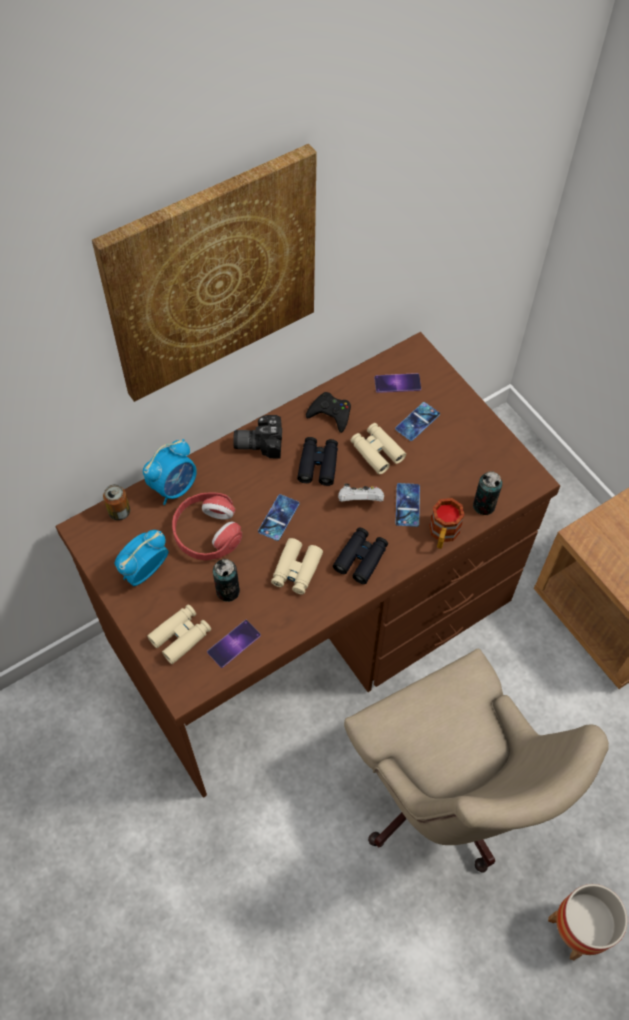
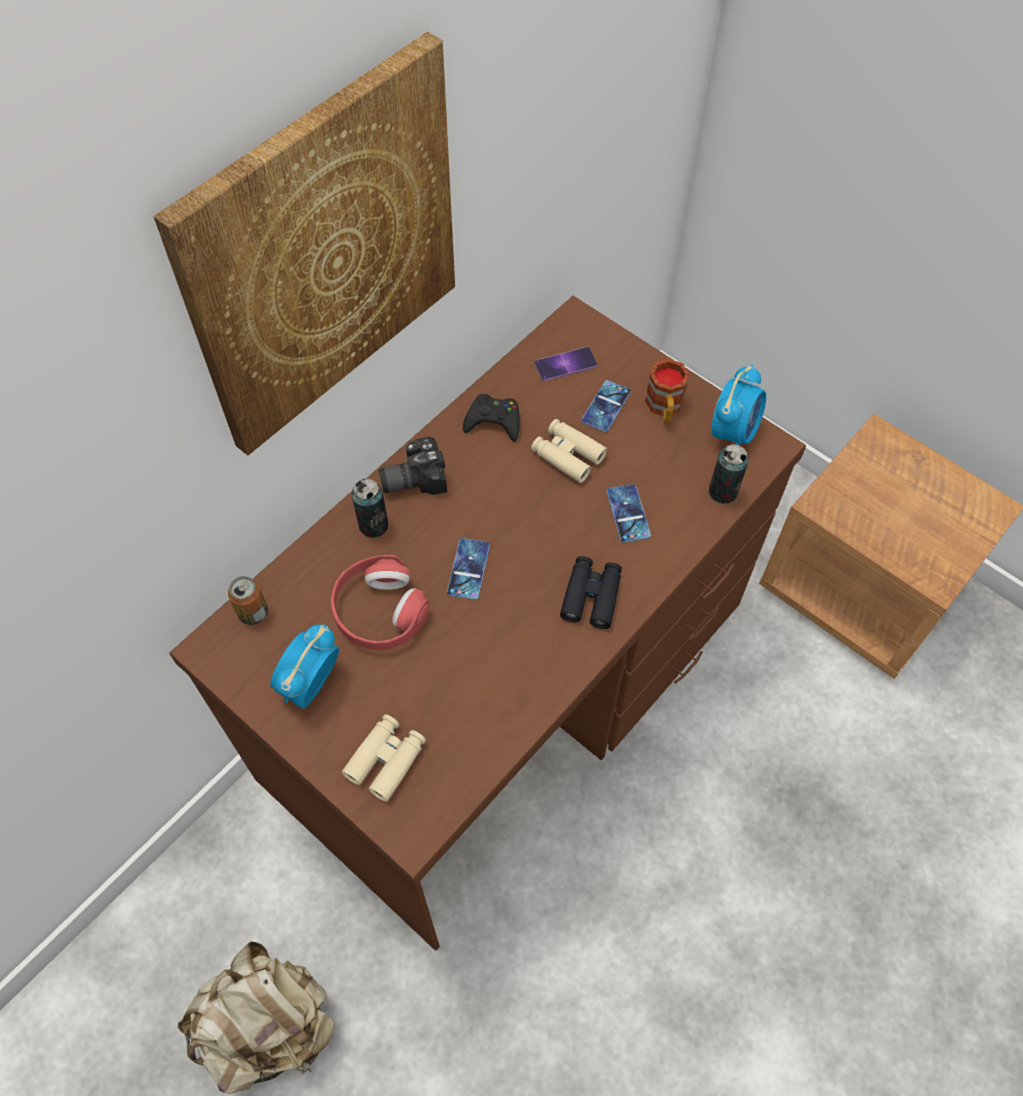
camera: 15 degrees left, 0 degrees up
(69, 817) = (268, 1026): none -> beige backpack
(174, 487) = (318, 562): alarm clock -> alarm clock (733, 432)
(228, 591) = (431, 682): can -> can (373, 525)
(234, 643) = (461, 751): phone -> none
(296, 570) = (513, 632): beige binoculars -> none
(318, 464) = (498, 488): black binoculars -> none
(360, 500) = (566, 522): white game controller -> none
(443, 534) = (684, 540): mug -> mug (664, 408)
(444, 795) = (732, 863): beige office chair -> none
(577, 929) = (938, 984): planter -> none

